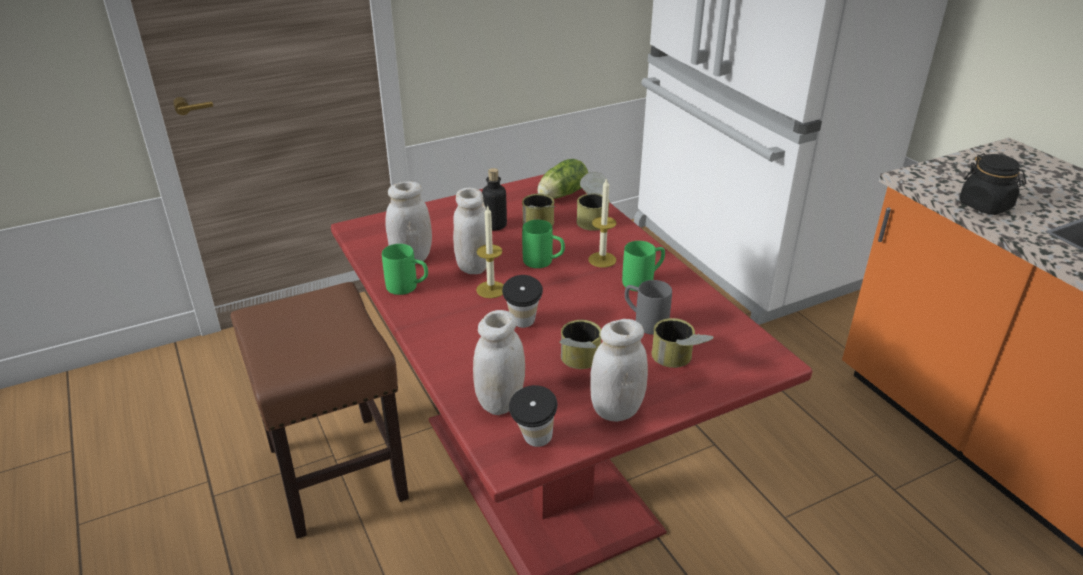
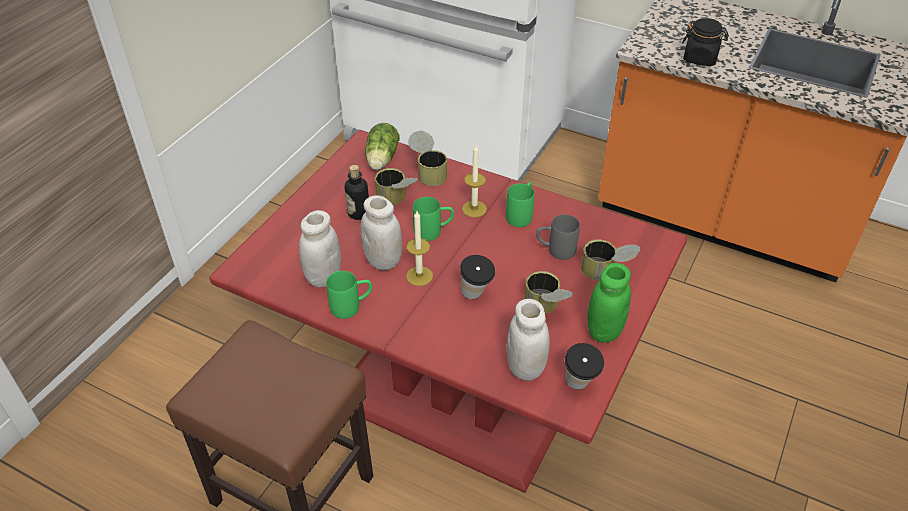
camera: 35 degrees left, 10 degrees up
(616, 410) = (604, 331): white jar -> green jar

